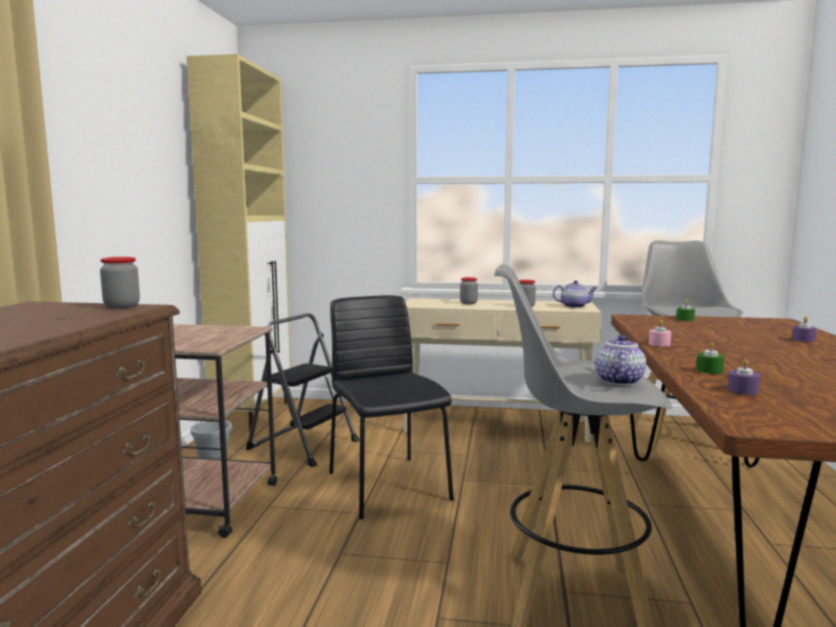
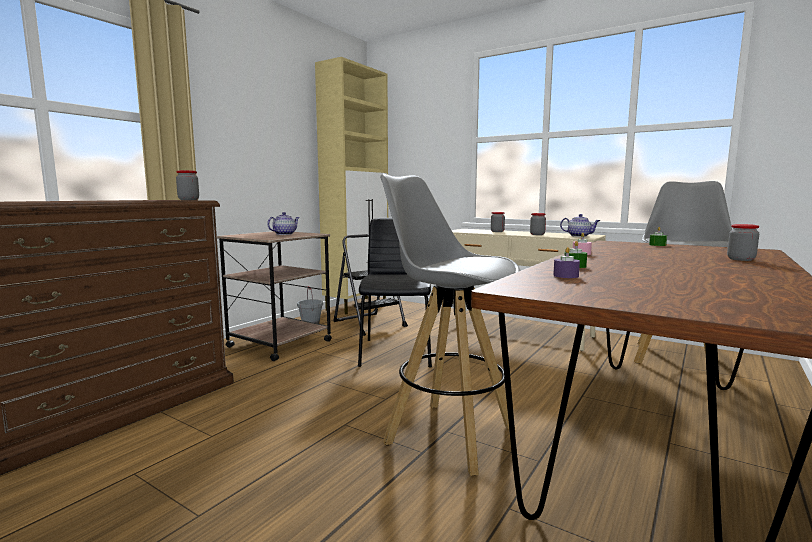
camera: 25 degrees right, 0 degrees up
(618, 380) = (477, 264): teapot -> teapot (284, 234)
(803, 340) = (741, 259): purple candle -> jar

